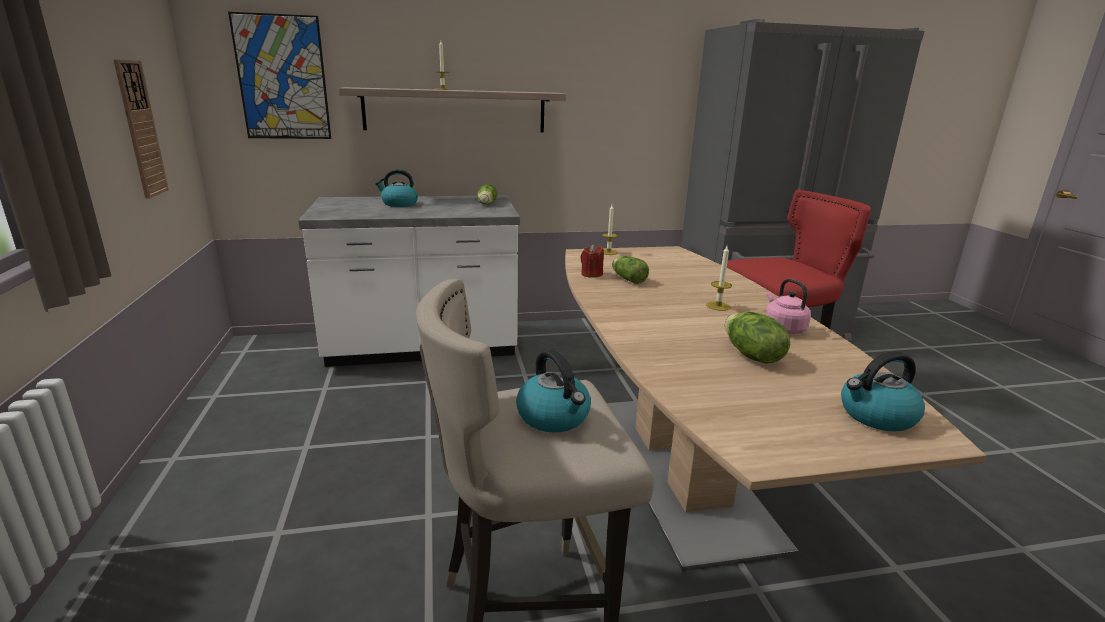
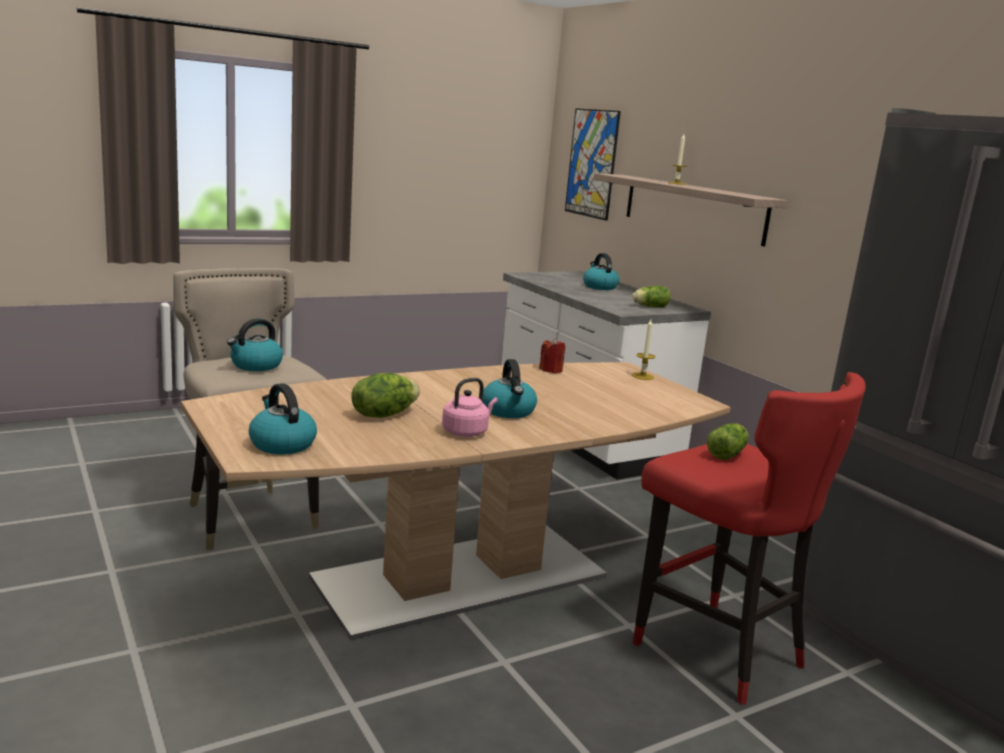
camera: 70 degrees right, 5 degrees down
(140, 129) = (460, 188): wall clock -> none
(627, 279) = (554, 382): lettuce -> lettuce (728, 453)
(718, 306) = (508, 411): candle -> kettle

